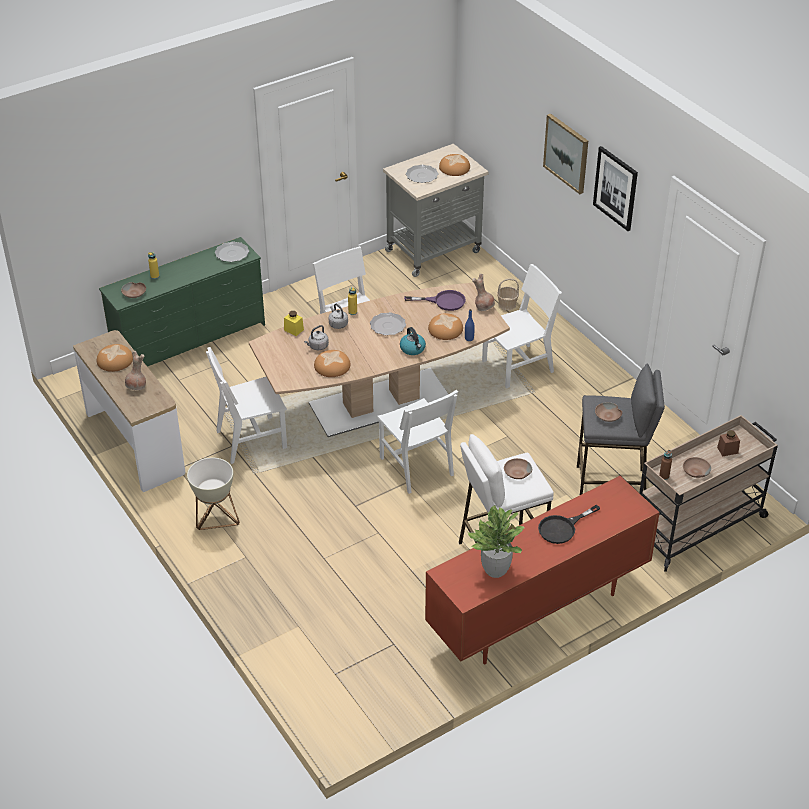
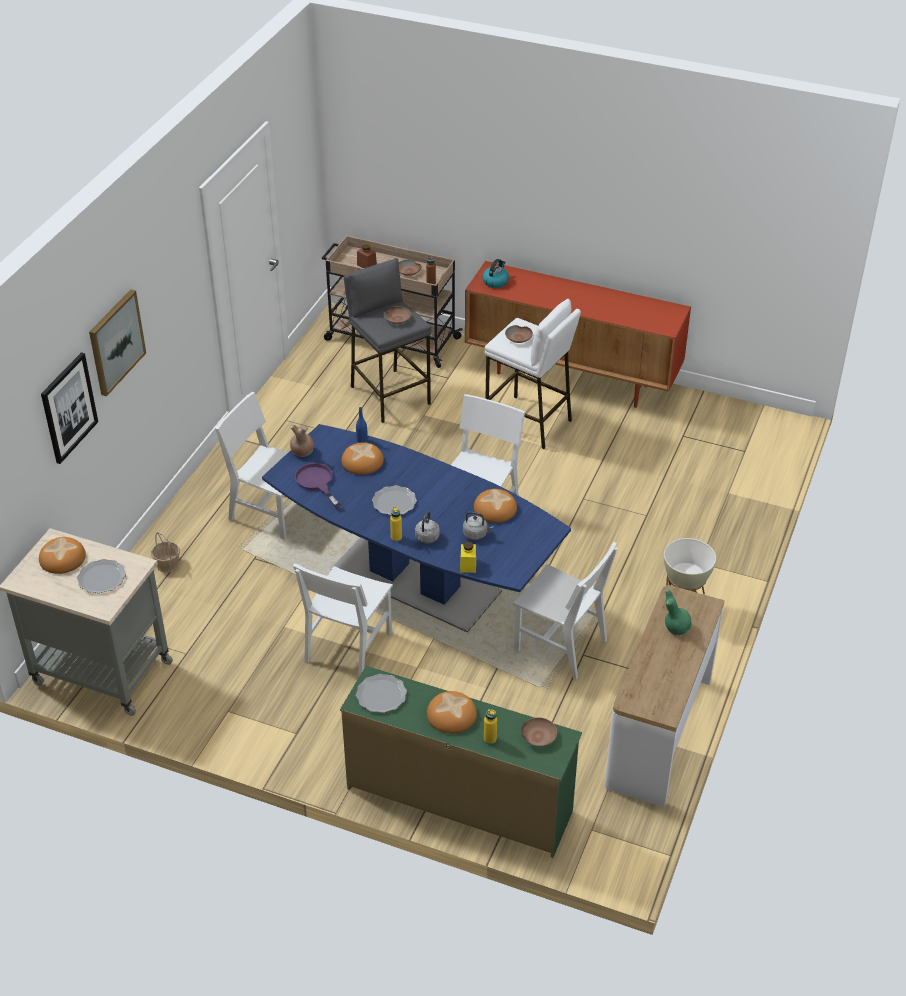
camera: 125 degrees left, 0 degrees up
(115, 360) = (659, 673): bread -> bread (451, 715)
(137, 387) = (676, 628): brown vase -> green vase
(381, 402) = (415, 580): brown dining table -> blue dining table
(413, 349) = (414, 469): kettle -> kettle (495, 281)
(495, 570) = (633, 308): potted plant -> none
(562, 528) = (554, 295): black frying pan -> none
(616, 188) = (165, 288): picture -> picture (68, 407)

